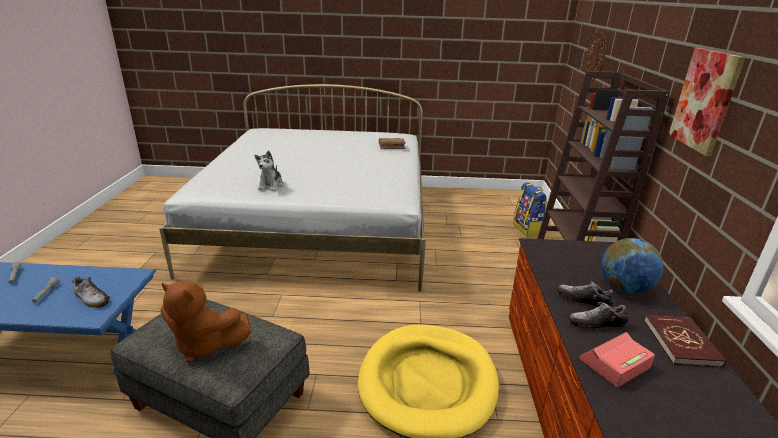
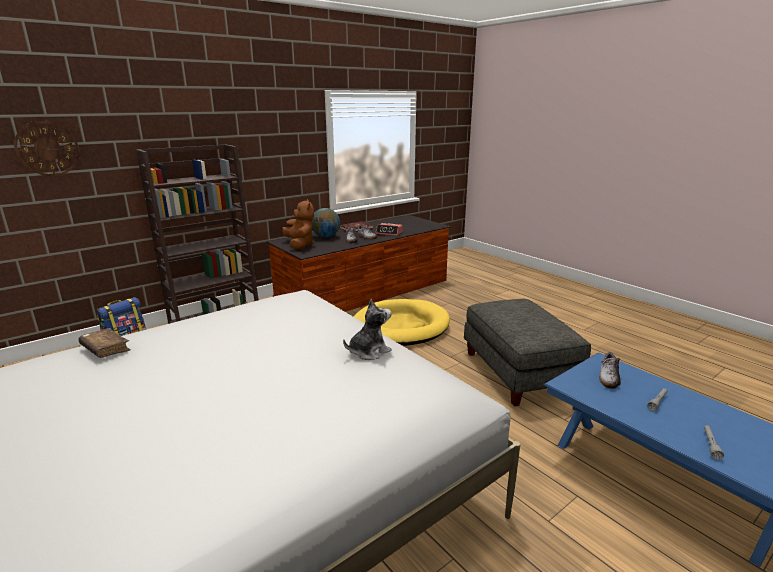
camera: 130 degrees left, 5 degrees down
(92, 299) = (608, 377): shoe -> shoe turned 150 degrees counterclockwise
(204, 345) = (530, 313): brown plush toy -> brown plush toy (300, 245)
(705, 100) = (259, 140): picture -> none

